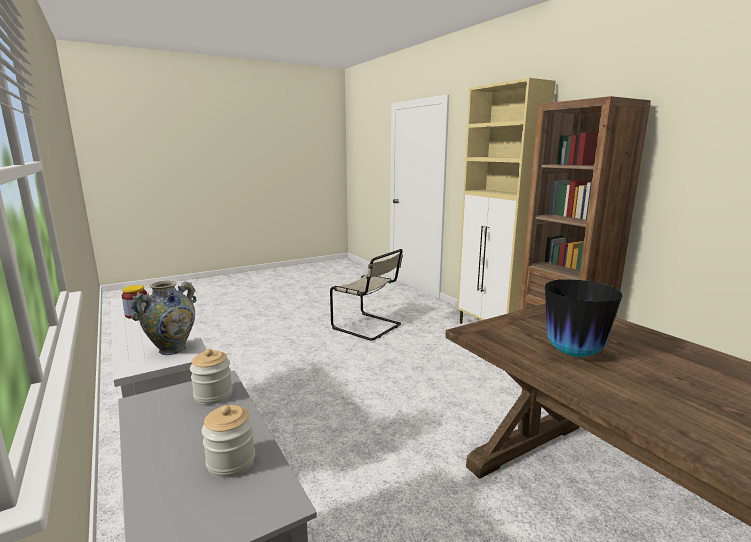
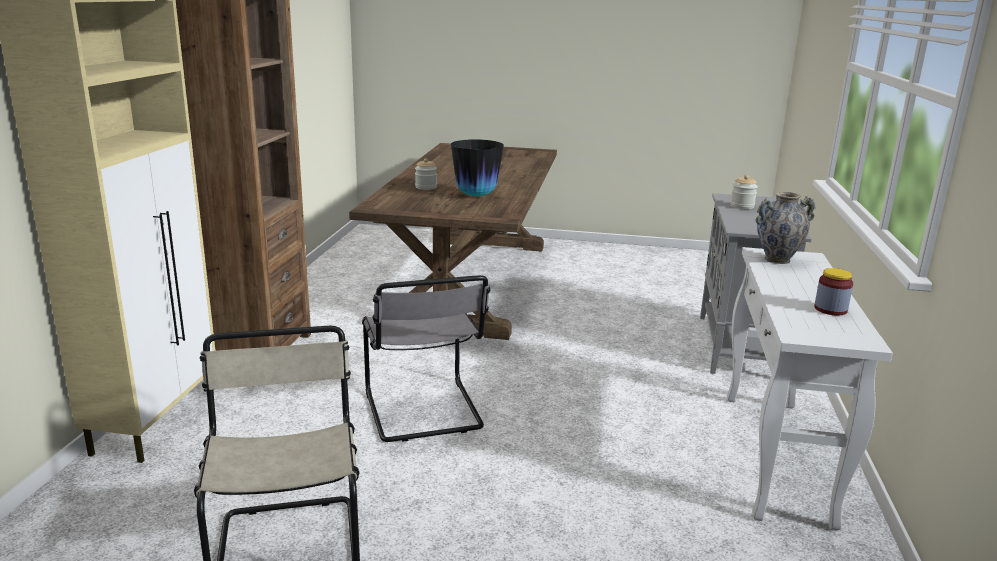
camera: 140 degrees left, 5 degrees up
(213, 395) = (745, 225): jar -> jar (426, 187)
(409, 380) = (424, 413): none -> grey chair

